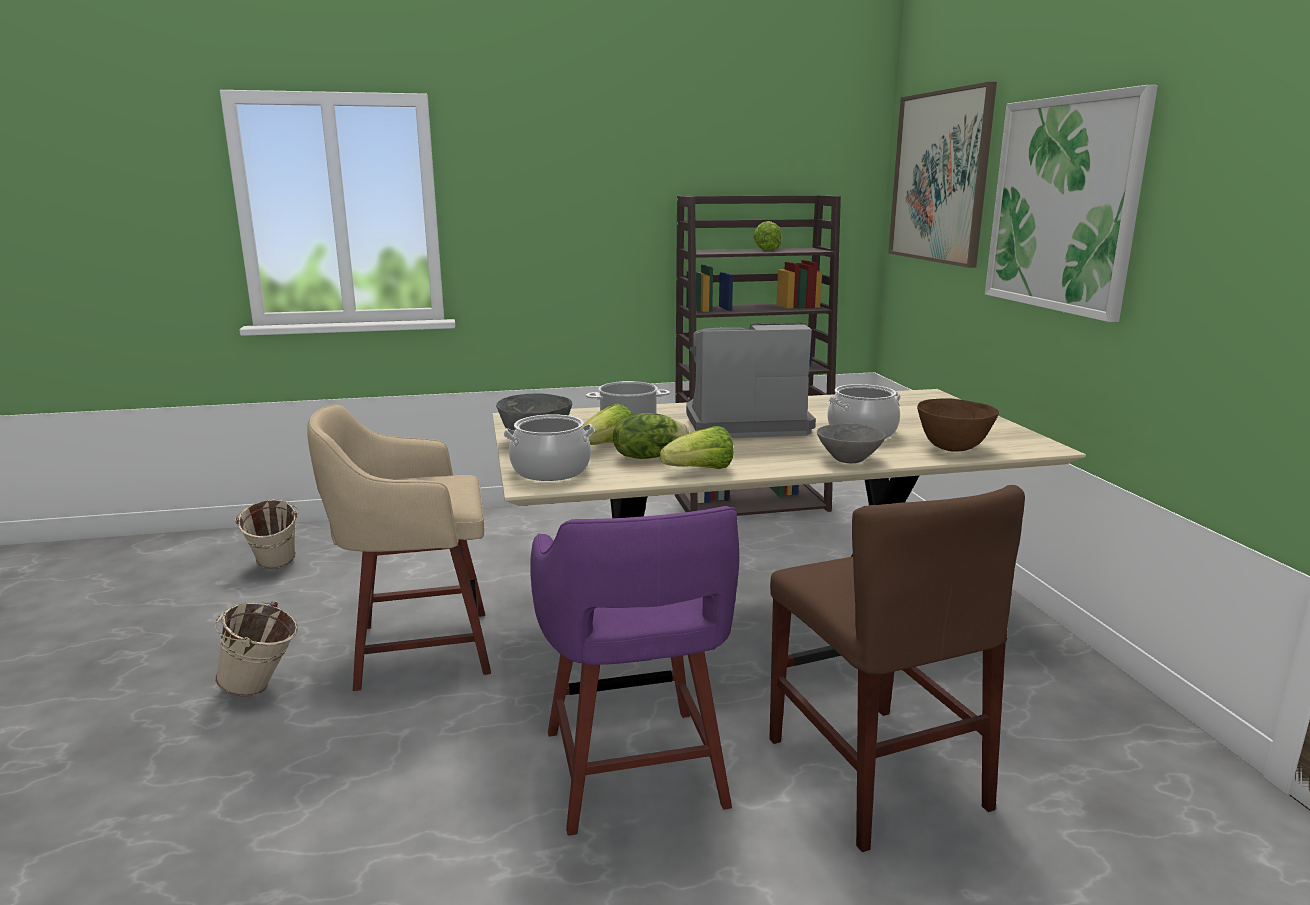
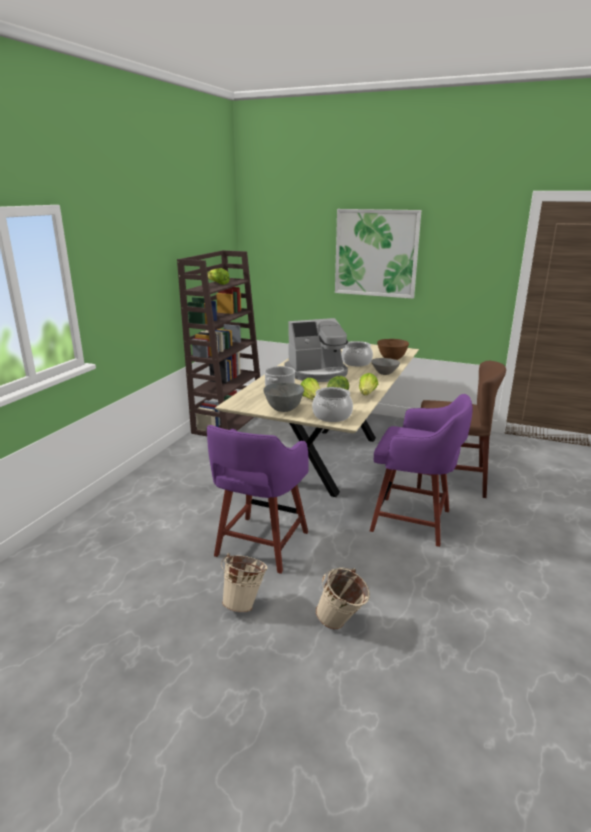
camera: 55 degrees left, 5 degrees up
(274, 567) = (82, 573): beige bucket -> beige bucket (342, 623)
(417, 649) = (260, 545): beige stool -> purple stool
(744, 424) = (317, 373): coffee machine -> coffee machine turned 135 degrees counterclockwise
(940, 177) = (286, 239): picture -> none

